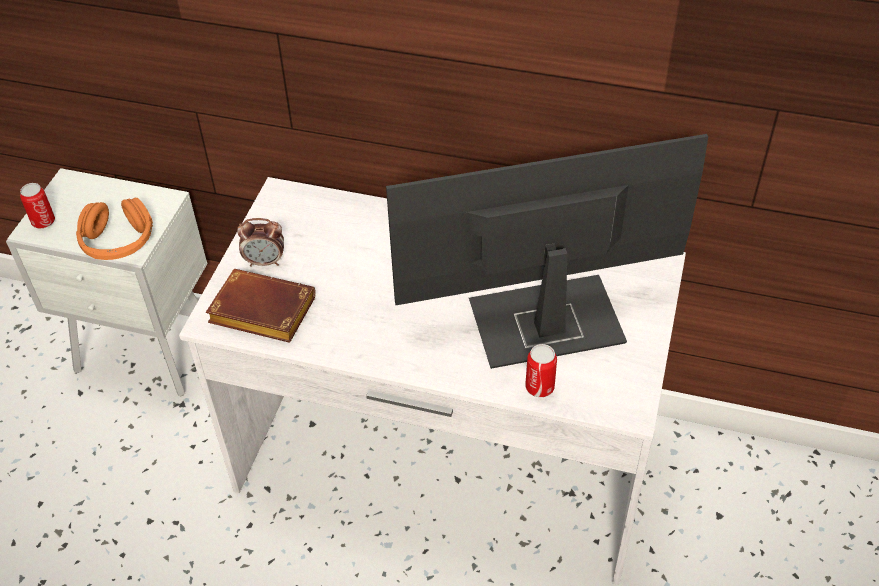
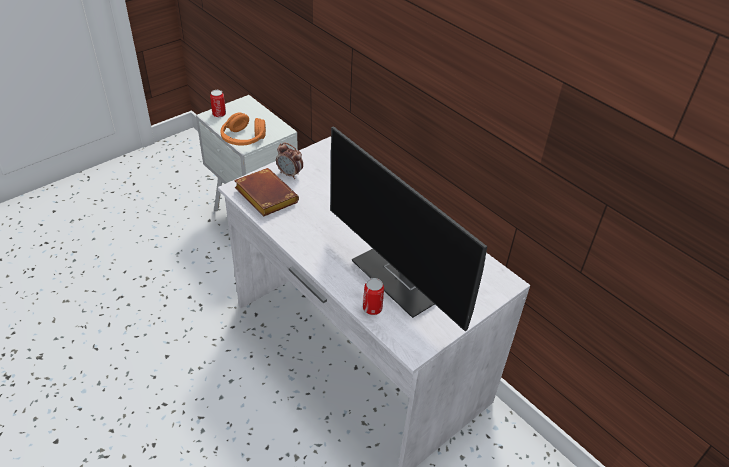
camera: 30 degrees right, 5 degrees down
(543, 324) = (405, 278): monitor -> monitor turned 150 degrees counterclockwise

